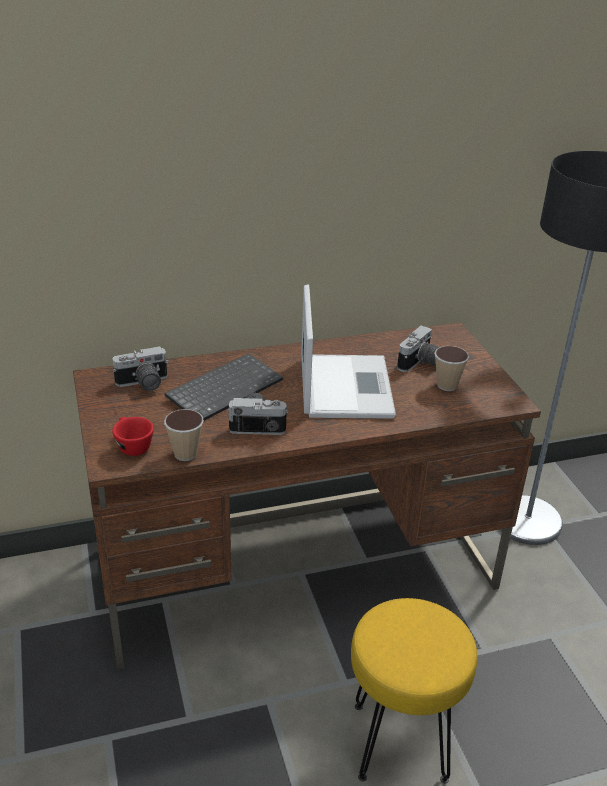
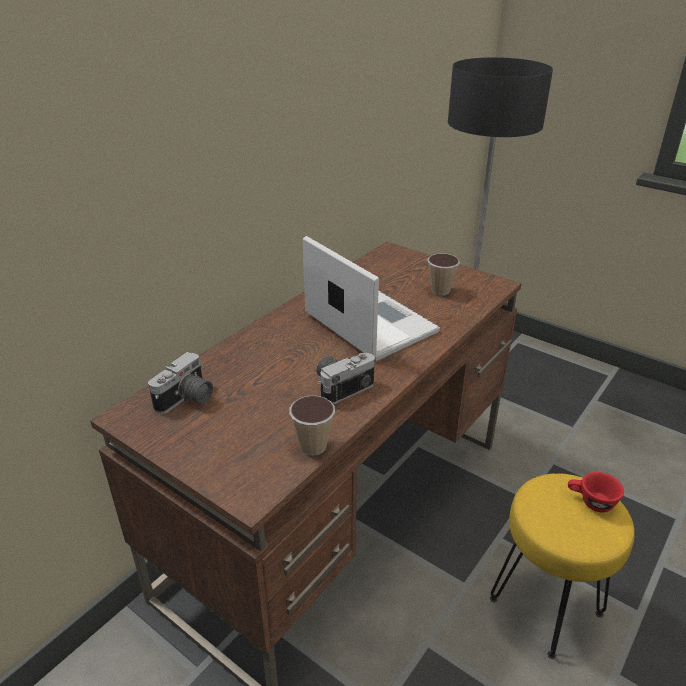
camera: 35 degrees left, 0 degrees up
(132, 445) = (251, 465): red cup -> red cup (591, 502)
(225, 388) = (272, 368): keyboard -> none
(421, 363) = (401, 282): camera -> none

